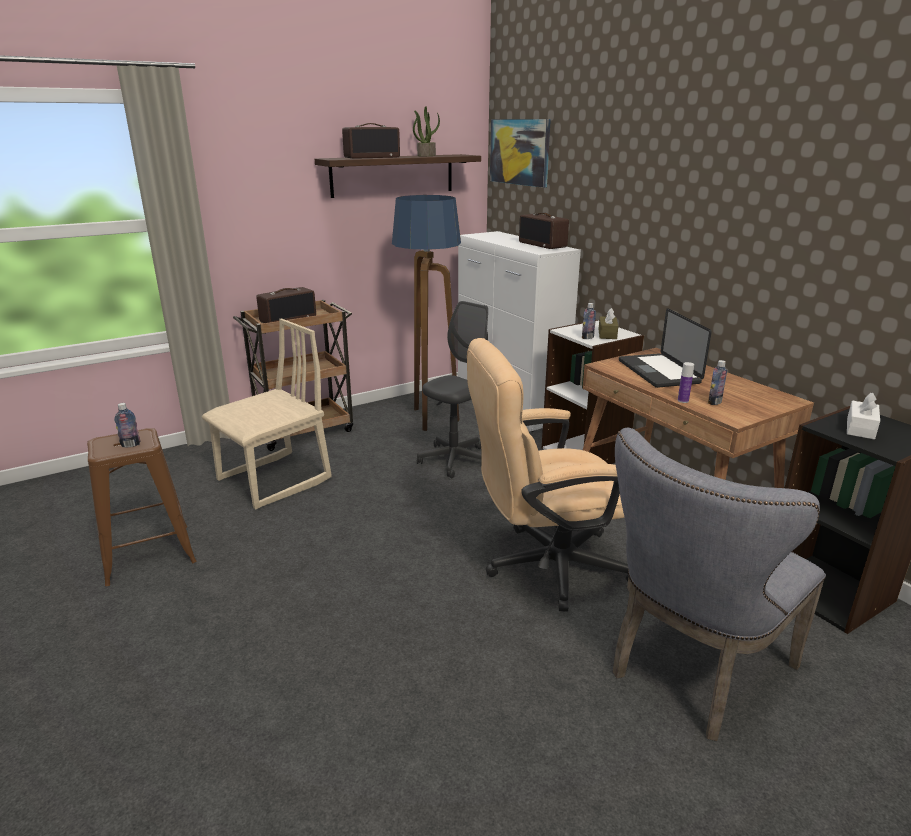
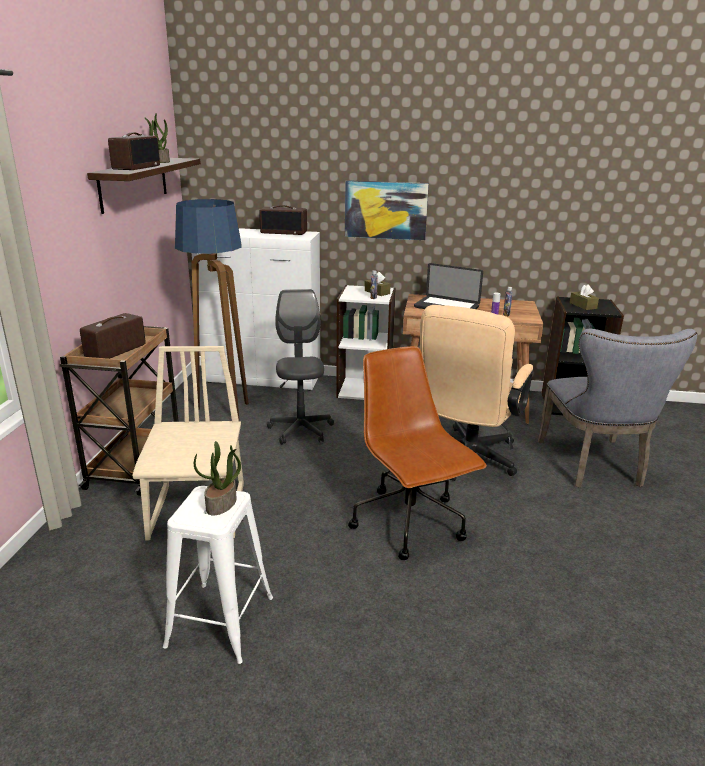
camera: 50 degrees left, 0 degrees up
(131, 445) = (221, 504): bottle -> potted plant
(149, 554) = (220, 620): brown stool -> white stool
(288, 319) = (116, 351): radio -> radio turned 150 degrees counterclockwise
(376, 583) = (410, 523): none -> brown office chair
(520, 152) = (228, 153): picture -> picture (386, 210)
(860, 428) = (583, 306): white tissue box -> brown tissue box

